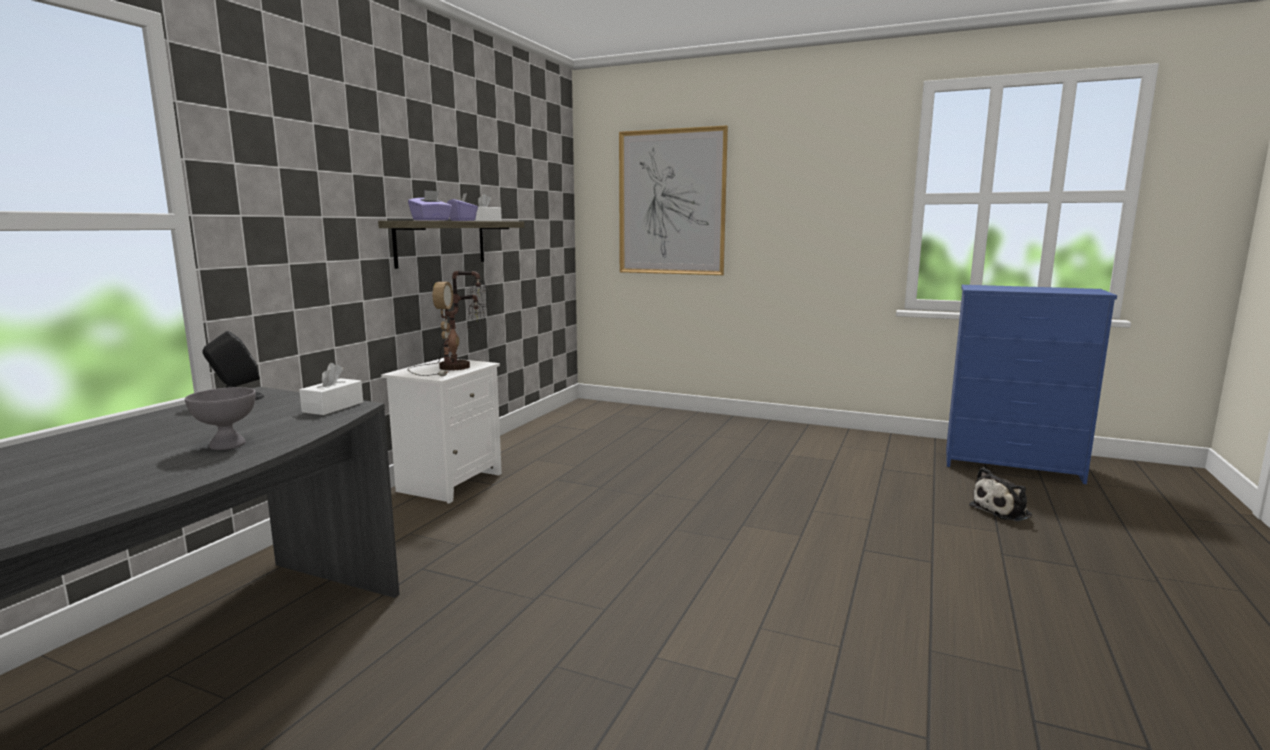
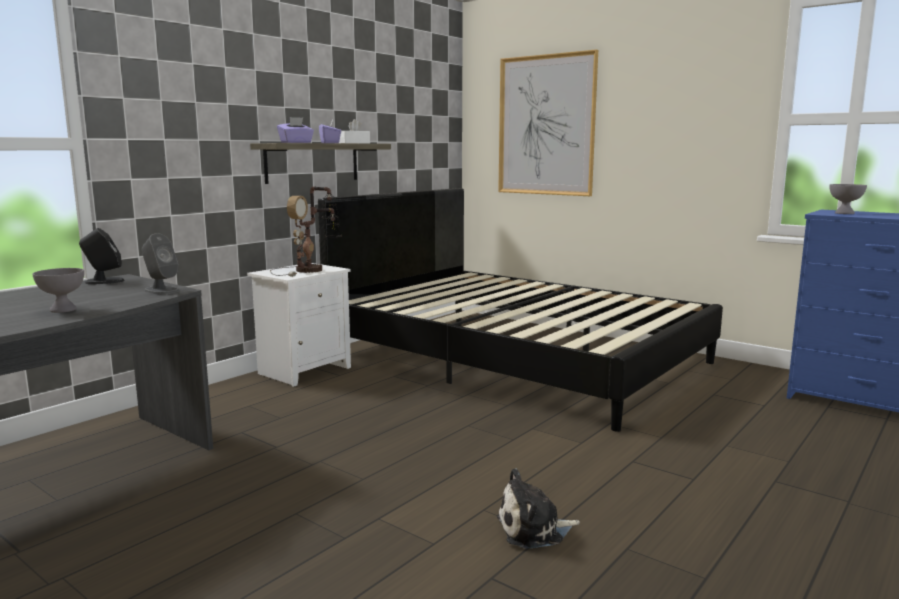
camera: 15 degrees right, 0 degrees up
(333, 407) = (161, 290): white tissue box -> grey speaker
(671, 446) = (516, 357): none -> black bed
(993, 288) = (844, 213): none -> grey bowl
(1003, 511) = (813, 444): plush toy -> plush toy (534, 530)

